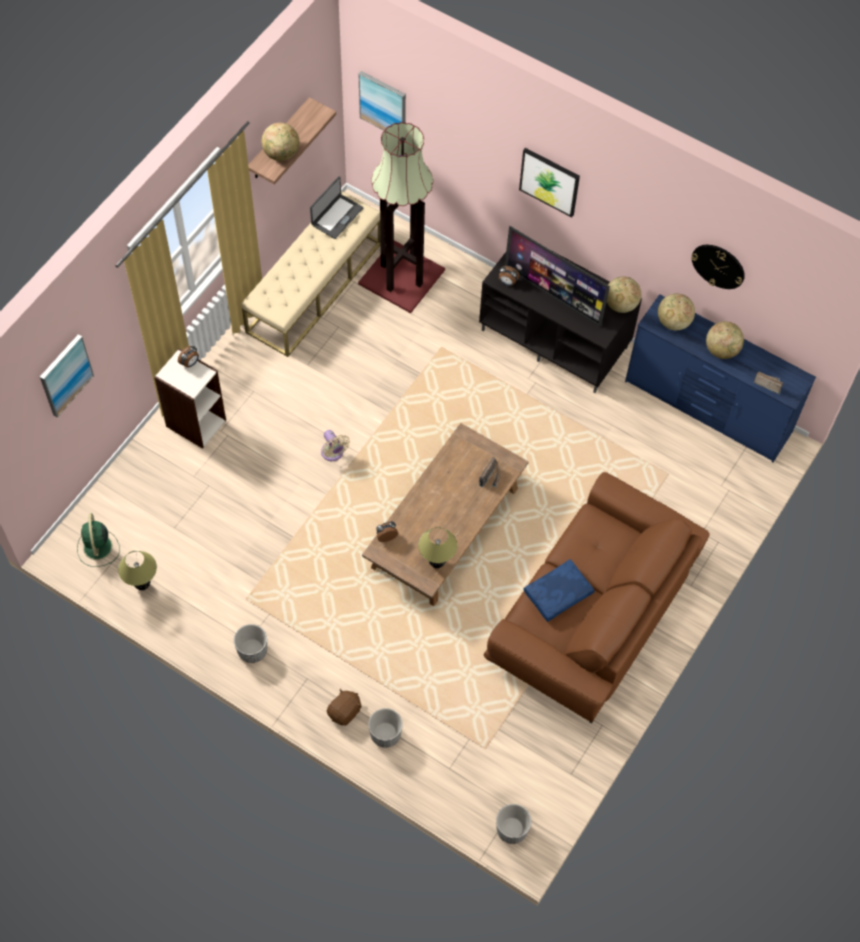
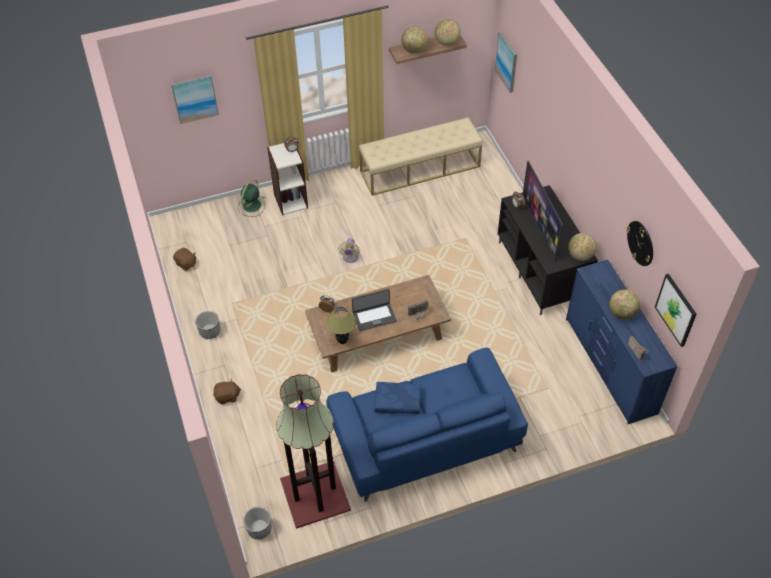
camera: 40 degrees right, 10 degrees down
(98, 548) = (182, 232): green fan -> green fan (251, 206)
(142, 585) = (186, 264): table lamp -> brown plush toy
(336, 216) = (453, 129): laptop -> laptop (374, 316)
(385, 733) = (238, 424): planter -> none
(402, 278) = (475, 190): floor lamp -> floor lamp (314, 496)
(549, 181) = (570, 143): picture -> picture (676, 310)
(592, 613) = (424, 438): brown sofa -> blue sofa
(673, 322) = (602, 279): globe -> globe (446, 42)

